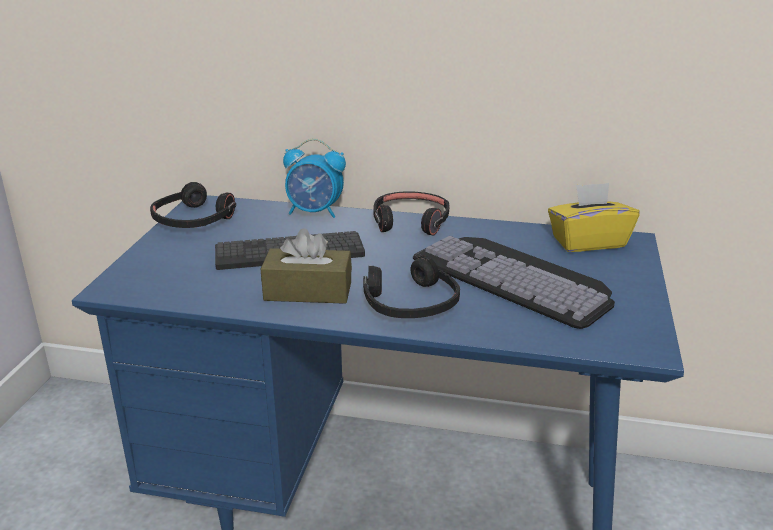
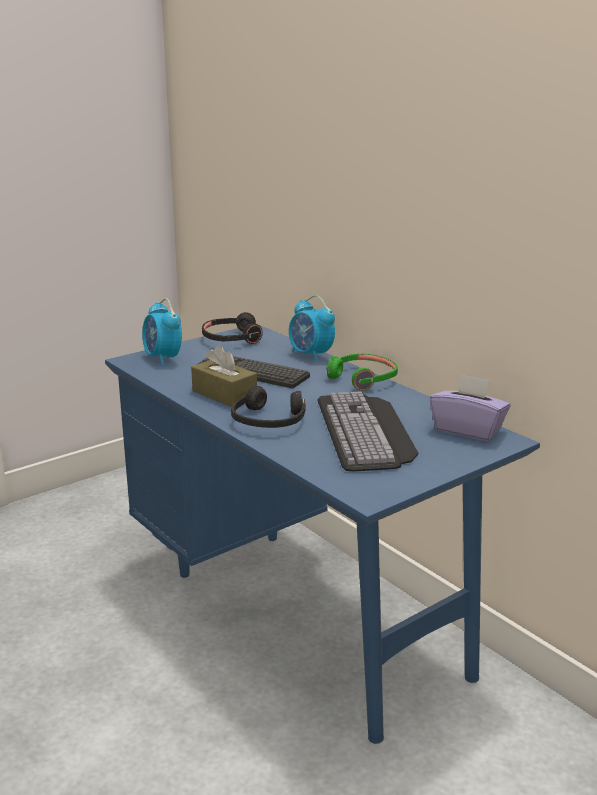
camera: 40 degrees right, 5 degrees down
(151, 271) = (163, 358): none -> alarm clock
(410, 222) = (363, 378): black headphones -> green headphones
(588, 242) = (468, 430): yellow tissue box -> purple tissue box

